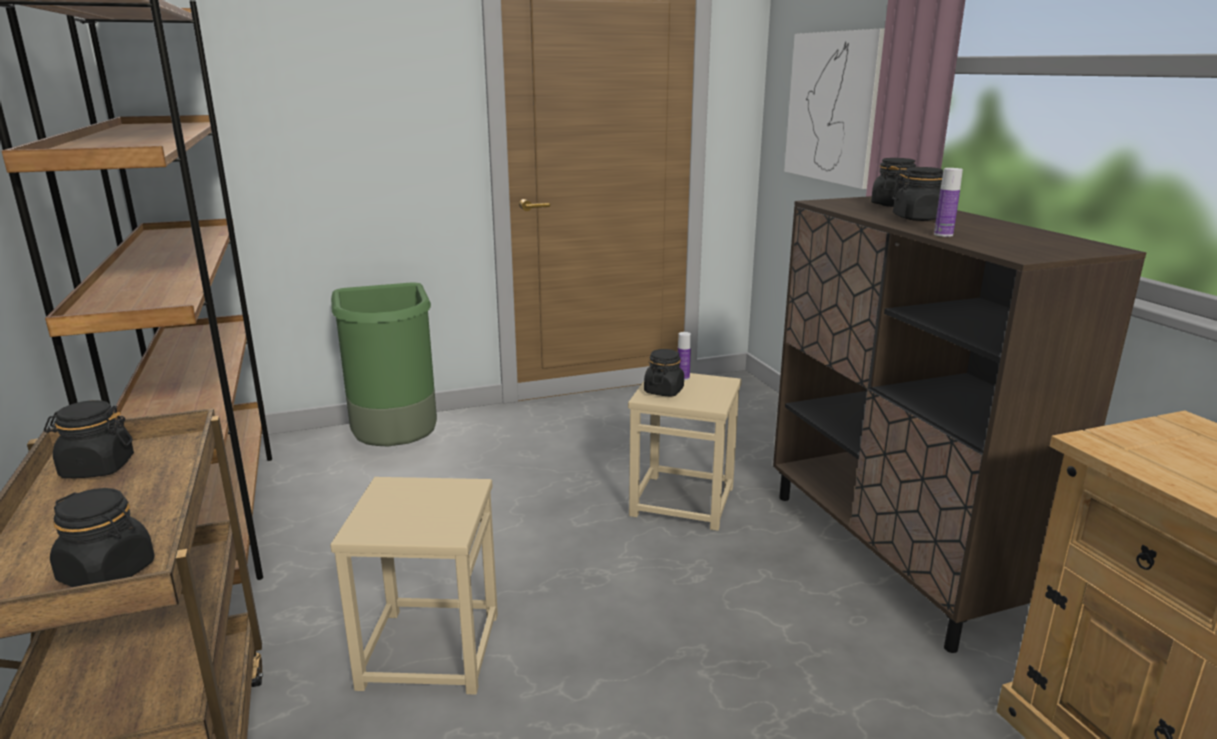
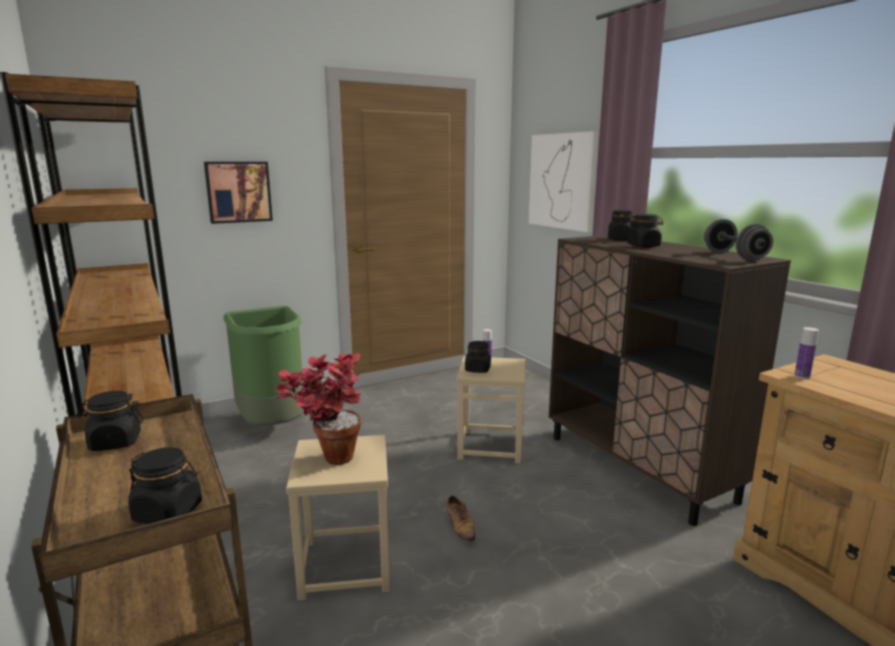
camera: 10 degrees left, 5 degrees down
(354, 120) = (238, 192): none -> picture
(400, 507) = (327, 458): none -> potted plant
(602, 614) = (461, 526): none -> shoe
(943, 235) = (668, 254): bottle -> bottle (802, 376)
(1052, 242) = (734, 256): none -> grey dumbbell

